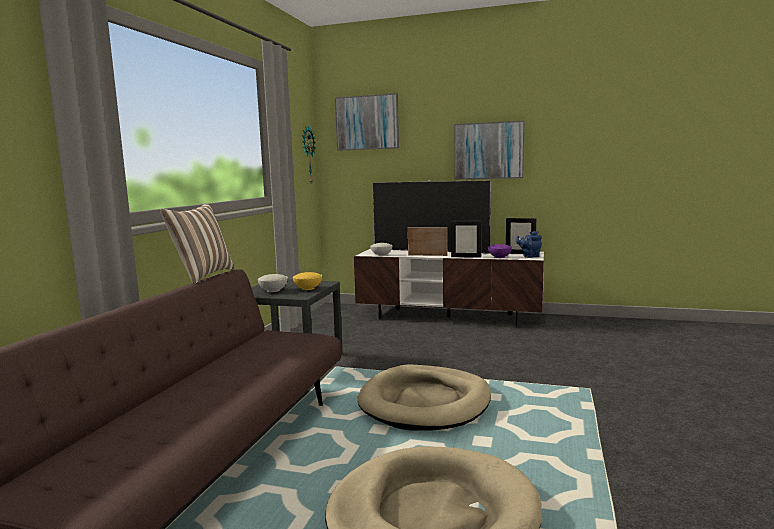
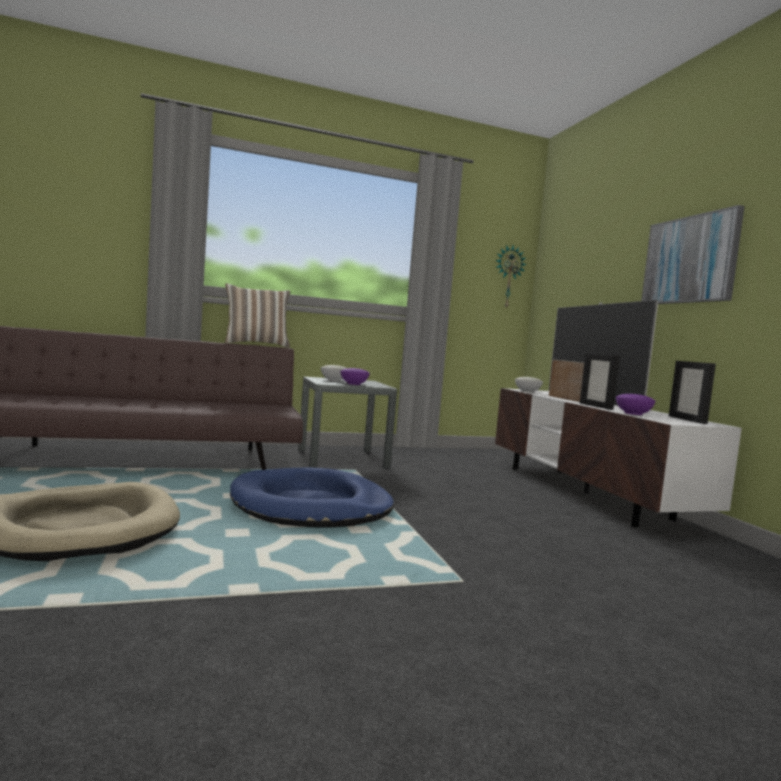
camera: 55 degrees right, 5 degrees down
(307, 288) = (354, 384): yellow bowl -> purple bowl
(367, 122) = (574, 237): picture -> none
(425, 402) = (311, 506): beige dog bed -> blue dog bed
(529, 256) = (677, 421): blue teapot -> none

